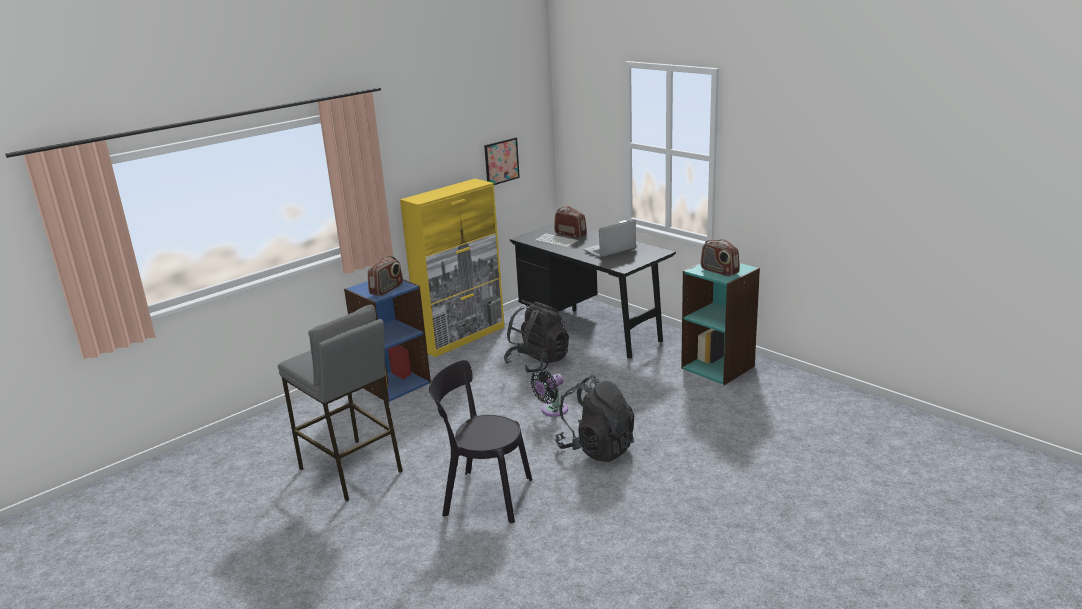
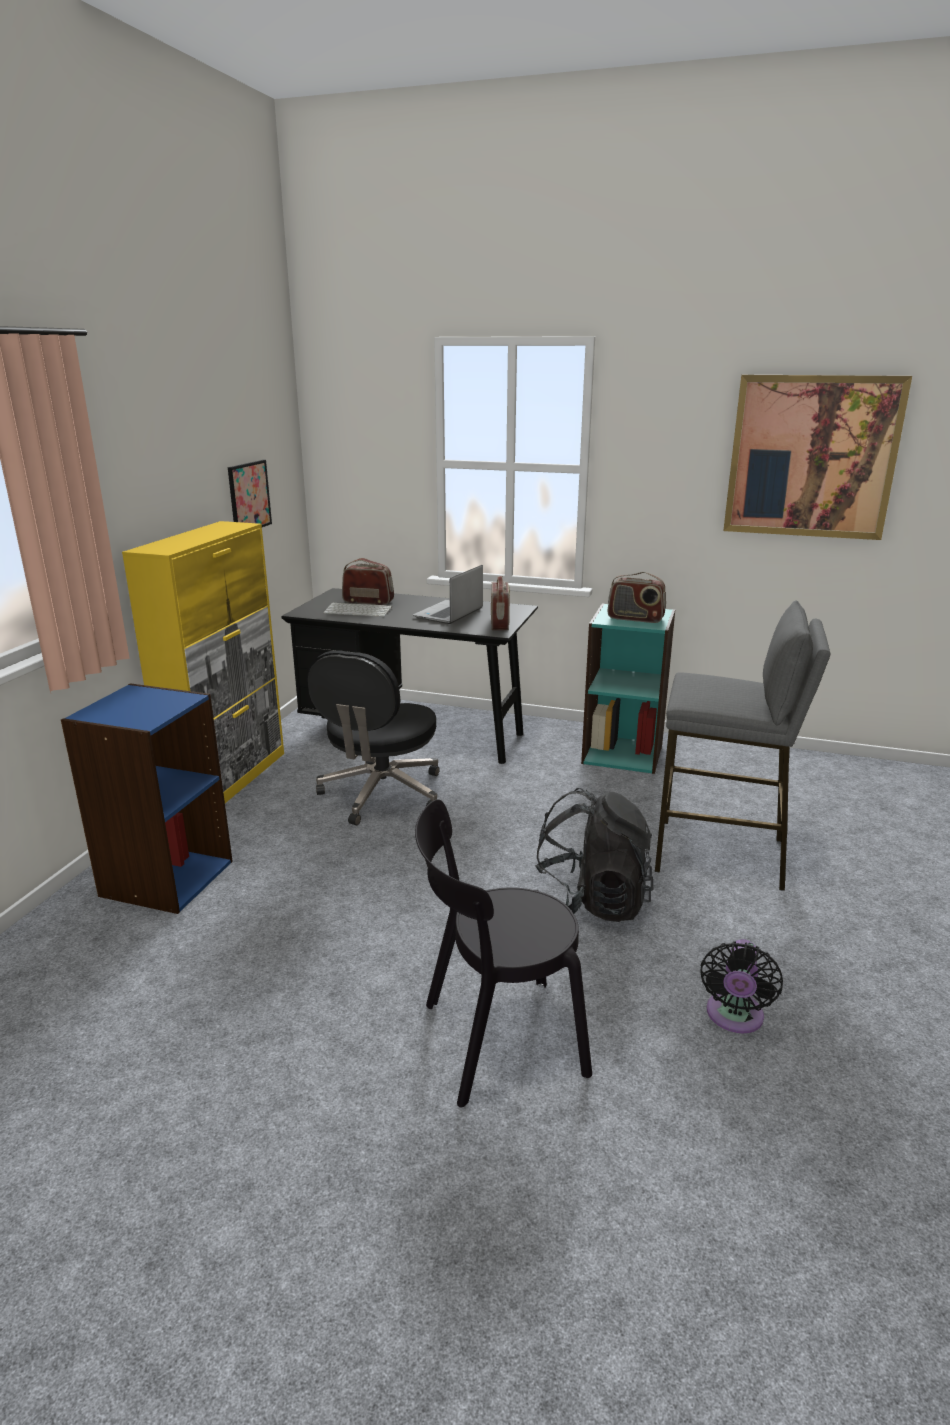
camera: 30 degrees left, 0 degrees up
(351, 470) = (201, 1070): grey stool -> grey stool (720, 855)
(387, 289) = (153, 708): radio -> radio (500, 624)
(538, 362) = (381, 794): black backpack -> black office chair
(552, 411) = (469, 861): black fan -> black fan (734, 1017)
(857, 167) = (811, 457): none -> picture

